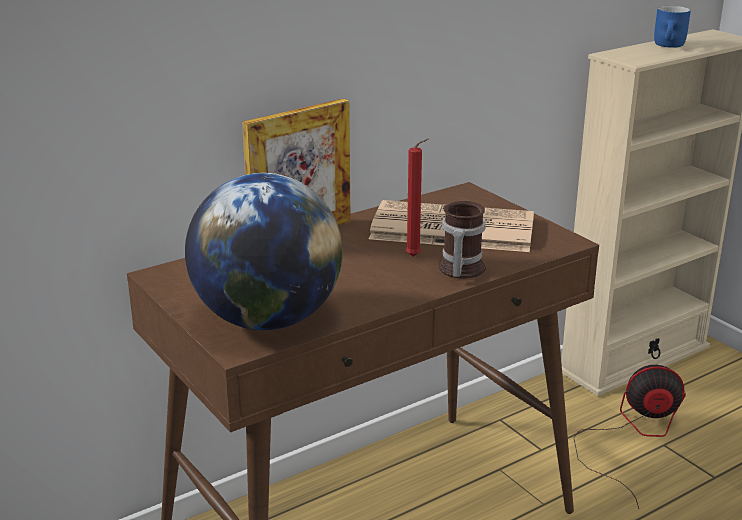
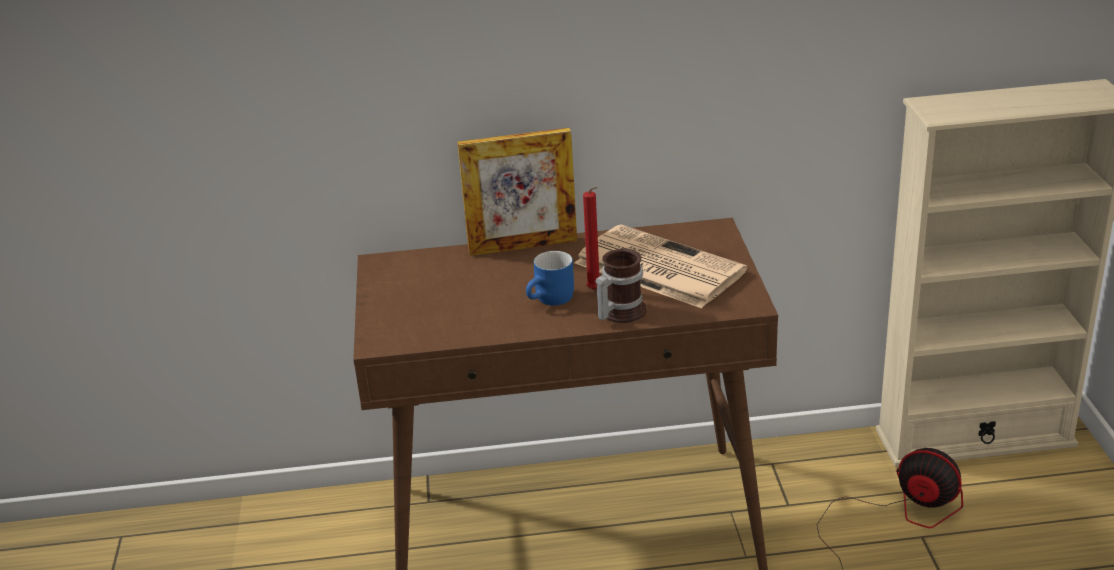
camera: 30 degrees right, 5 degrees up
(267, 320) = (420, 324): globe -> none
(671, 45) = (1012, 99): blue mug -> blue mug (552, 300)

